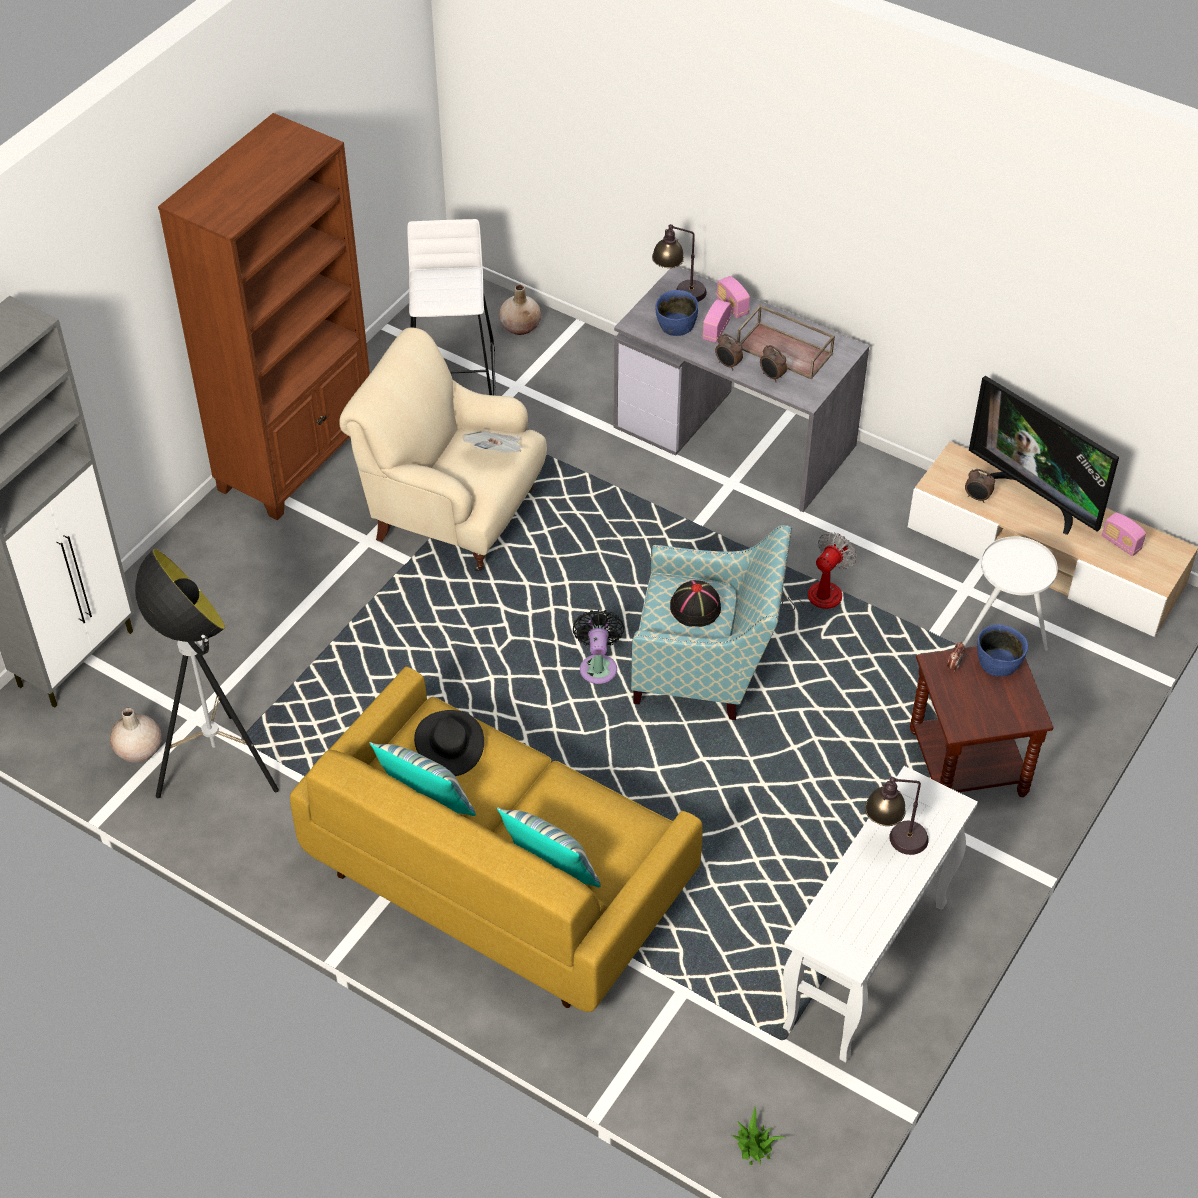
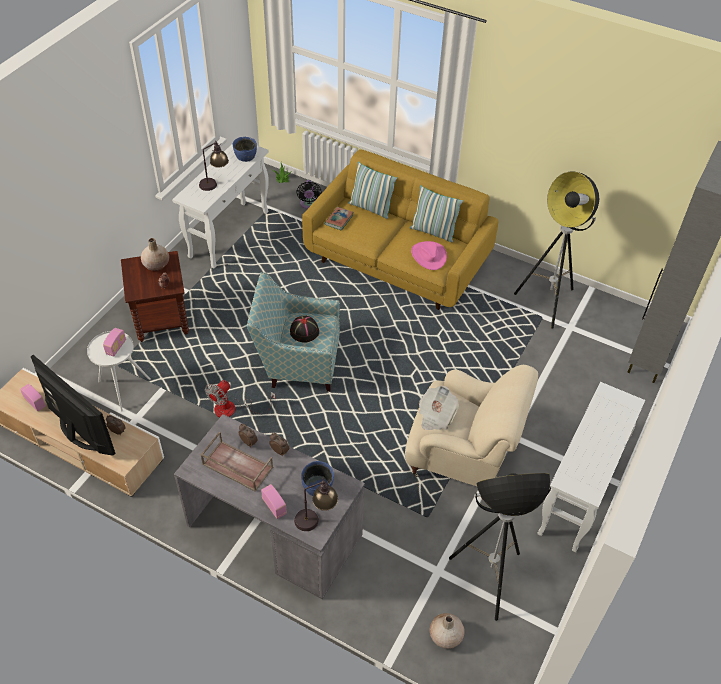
camera: 175 degrees right, 0 degrees up
(138, 750) = (592, 310): beige vase -> beige vase (156, 265)
(298, 458) = (578, 497): brown bookcase -> white console table
(449, 743) = (428, 256): black hat -> pink hat
(453, 376) = (488, 579): white stool -> floor lamp
(598, 666) = (359, 362): black fan -> black fan (309, 204)
(623, 838) = (339, 220): none -> book
(716, 330) = (287, 482): radio -> radio (116, 347)
(998, 662) = (140, 289): blue bowl -> blue bowl (245, 156)

